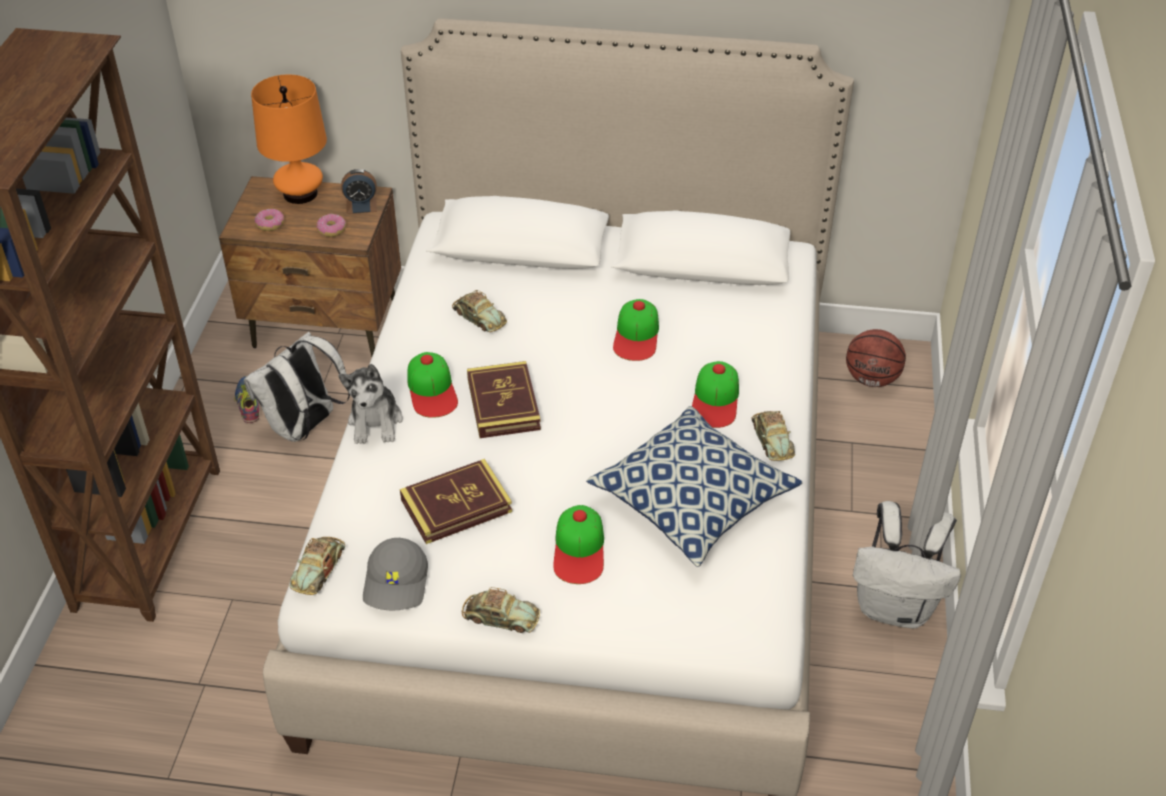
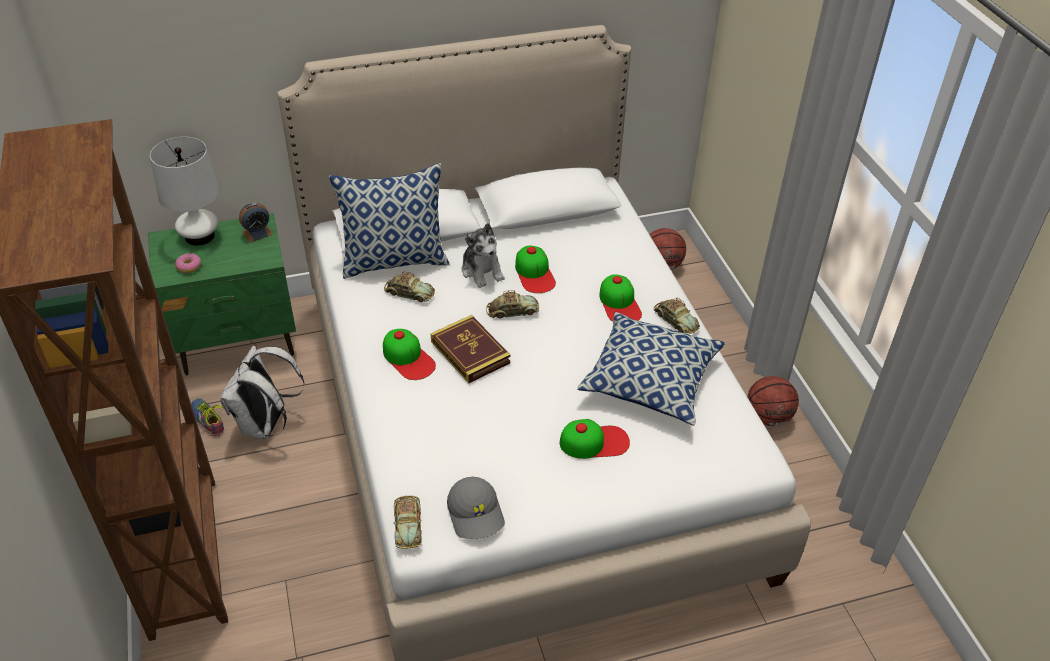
camera: 25 degrees left, 0 degrees up
(300, 193) = (199, 236): orange table lamp -> white table lamp
(326, 325) = (238, 340): brown nightstand -> green nightstand
(331, 230) = (244, 258): donut -> none
(376, 422) = (379, 396): plush toy -> plush toy (482, 271)
(456, 505) = (485, 439): book -> none
(486, 276) = (395, 260): none -> pillow
(500, 617) = (570, 512): toy car -> toy car (512, 311)
(579, 549) = (594, 442): cap -> cap turned 75 degrees counterclockwise
(895, 608) = (768, 417): white backpack -> basketball

